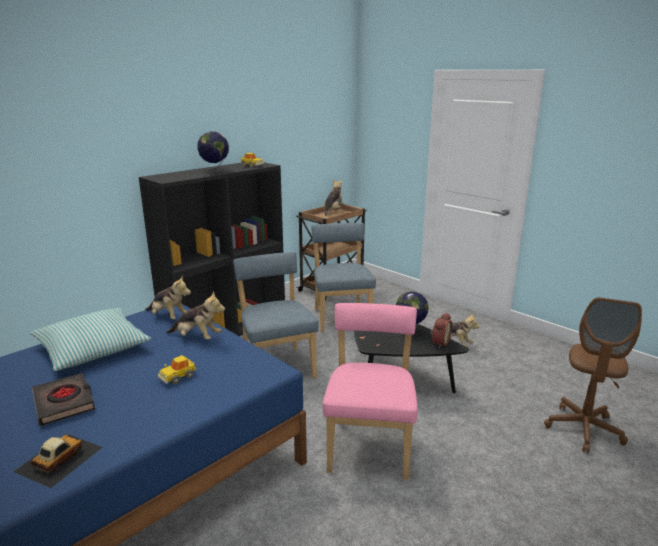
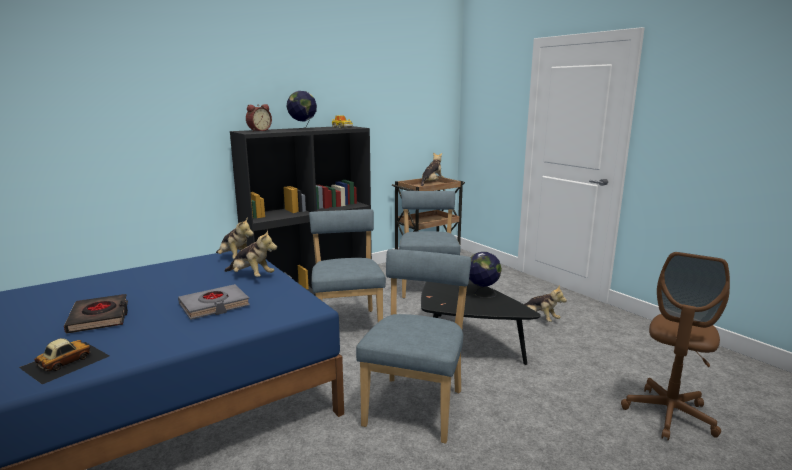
camera: 10 degrees right, 5 degrees down
(92, 348) = (151, 278): pillow -> none
(178, 377) = (214, 306): toy car -> grey book
(370, 445) = (416, 405): pink chair -> blue chair
(439, 343) = (509, 307): alarm clock -> alarm clock (258, 130)

